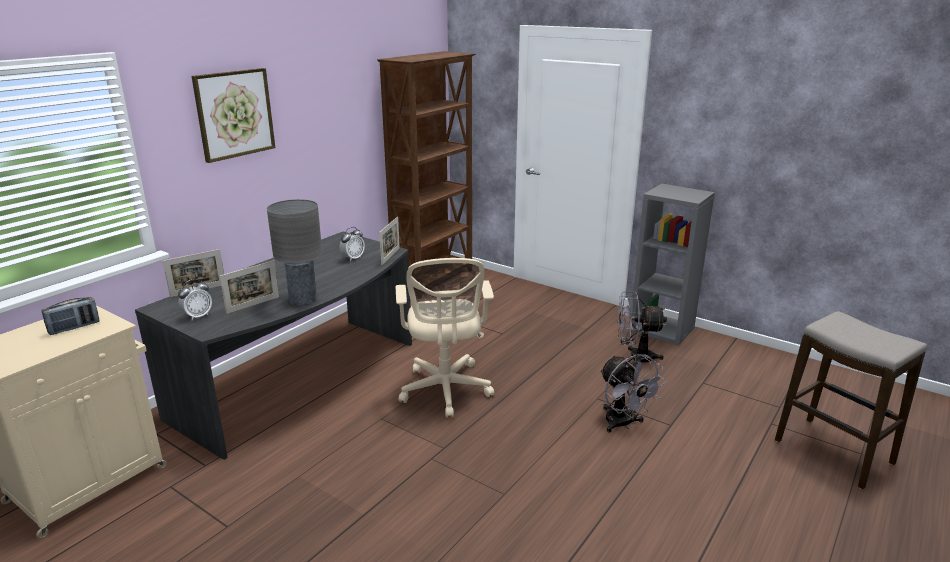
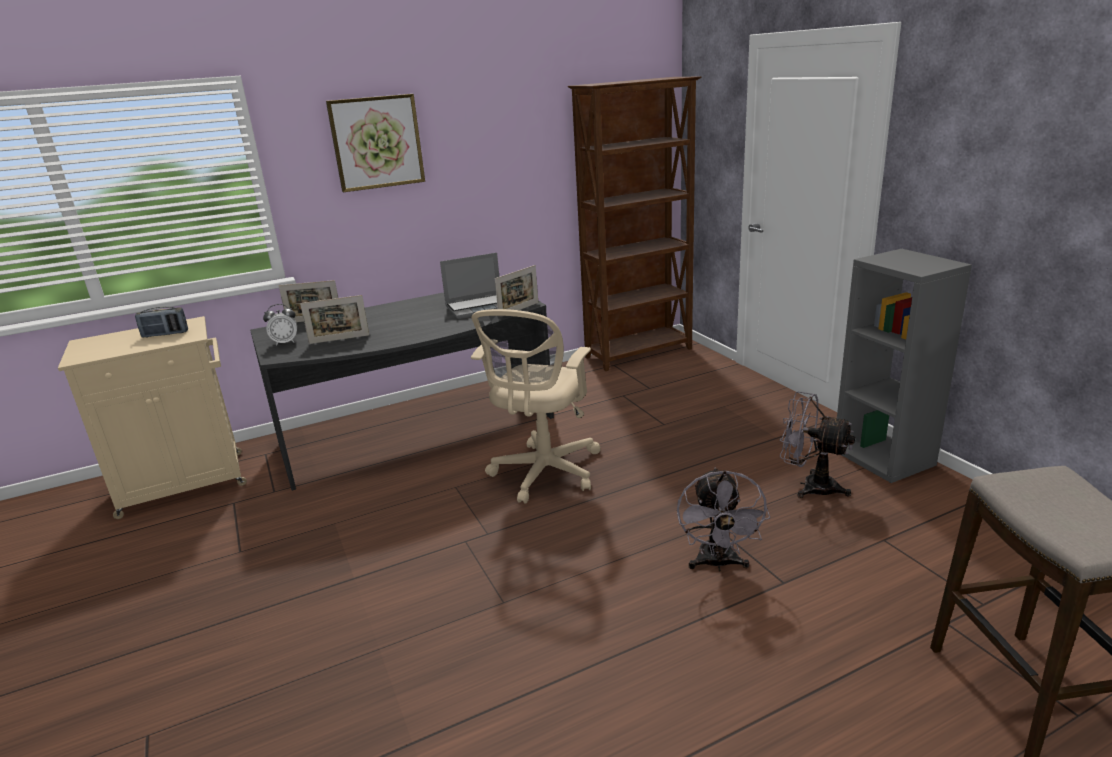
camera: 30 degrees right, 0 degrees up
(303, 300) = (385, 341): grey table lamp -> none
(353, 258) = (480, 307): alarm clock -> laptop

